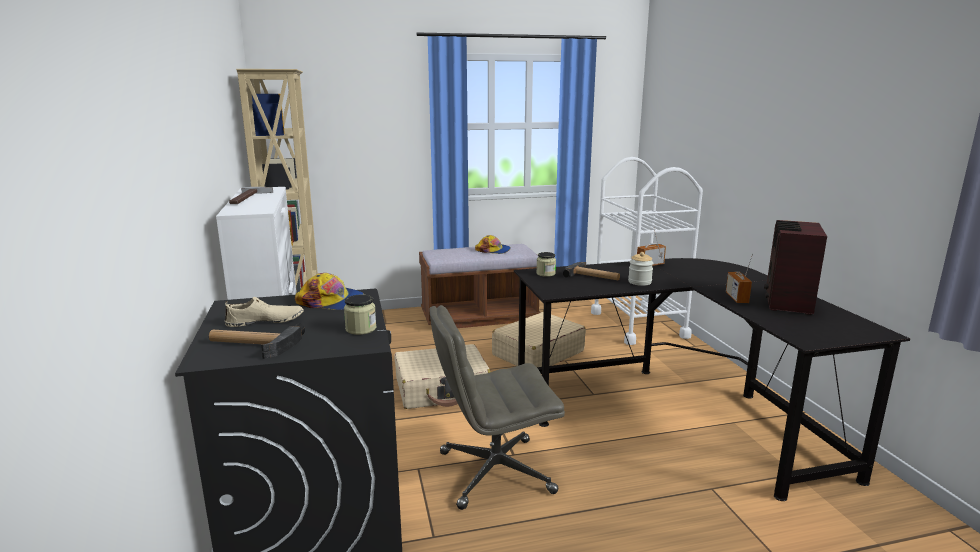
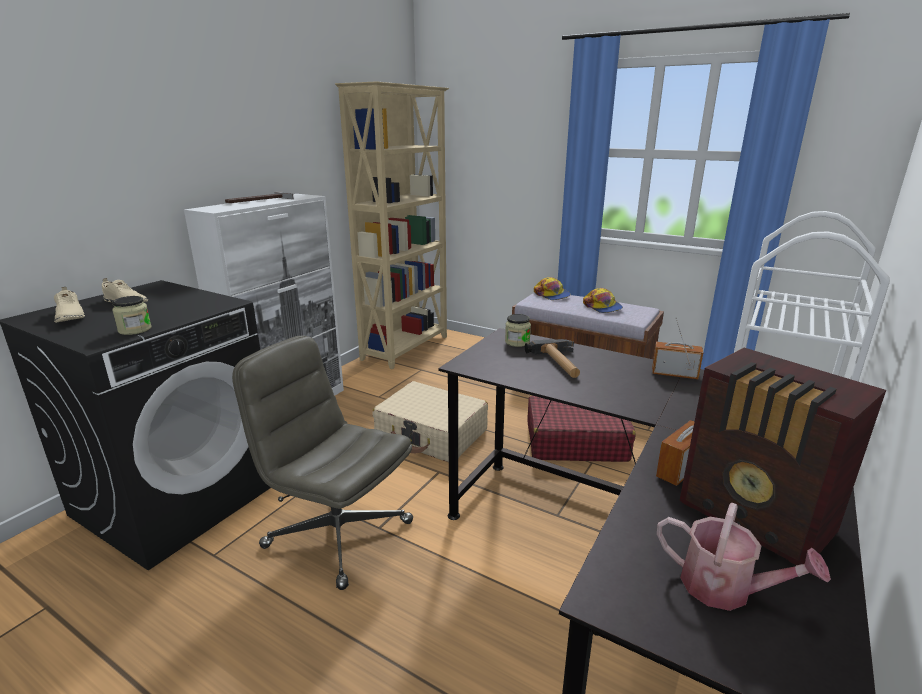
camera: 45 degrees right, 5 degrees up
(252, 344) = (69, 316): hammer -> beige shoe
(331, 301) = (196, 302): cap -> cap (552, 295)
(537, 353) = (575, 441): beige suitcase -> red suitcase
(639, 282) = (597, 390): jar -> none
(787, 302) = (757, 520): radio -> radio turned 105 degrees counterclockwise
(821, 323) = (726, 589): none -> watering can

